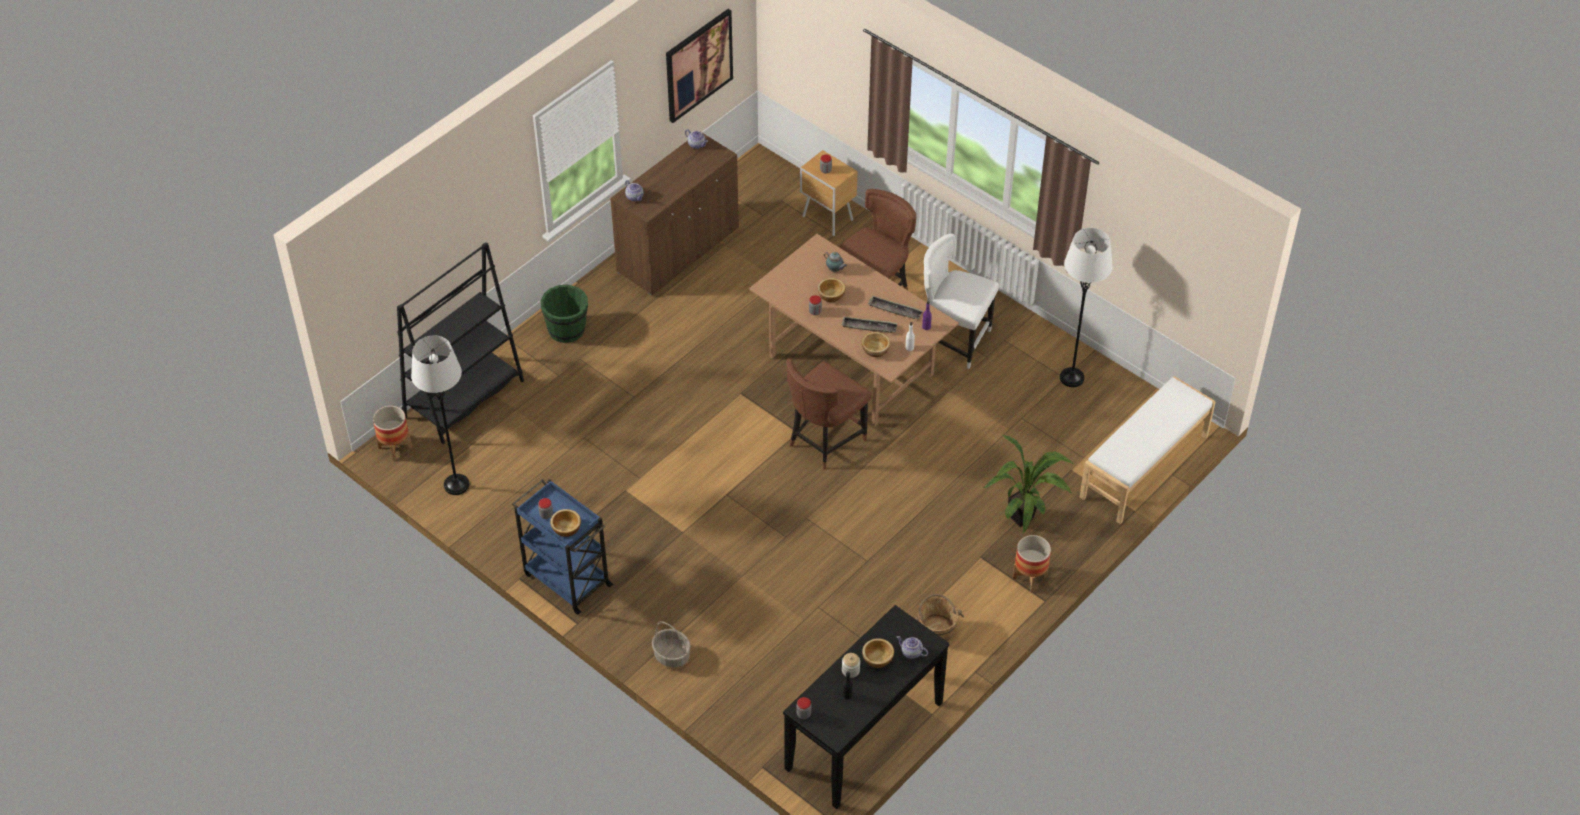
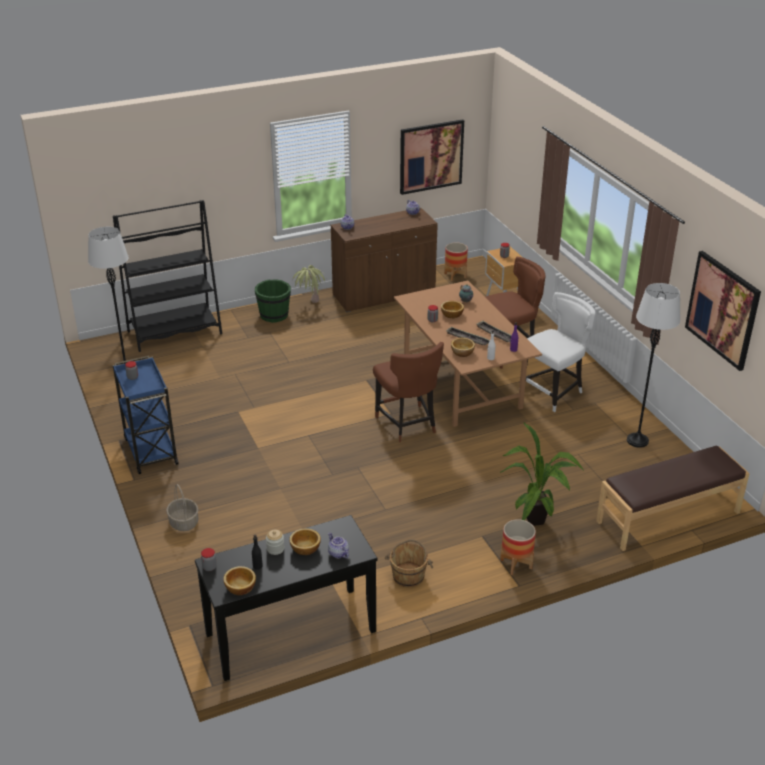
camera: 25 degrees right, 15 degrees down
(395, 447) = (107, 345): planter -> planter (455, 275)
(565, 529) = (138, 389): bowl -> bowl (239, 587)
(601, 300) = (310, 306): none -> potted plant
(824, 441) = (407, 425): brown chair -> brown chair turned 90 degrees counterclockwise
(954, 340) = (553, 392): white chair -> white chair turned 90 degrees clockwise
(1145, 467) = (668, 517): white bench -> brown bench
(1155, 243) = (722, 309): none -> picture

